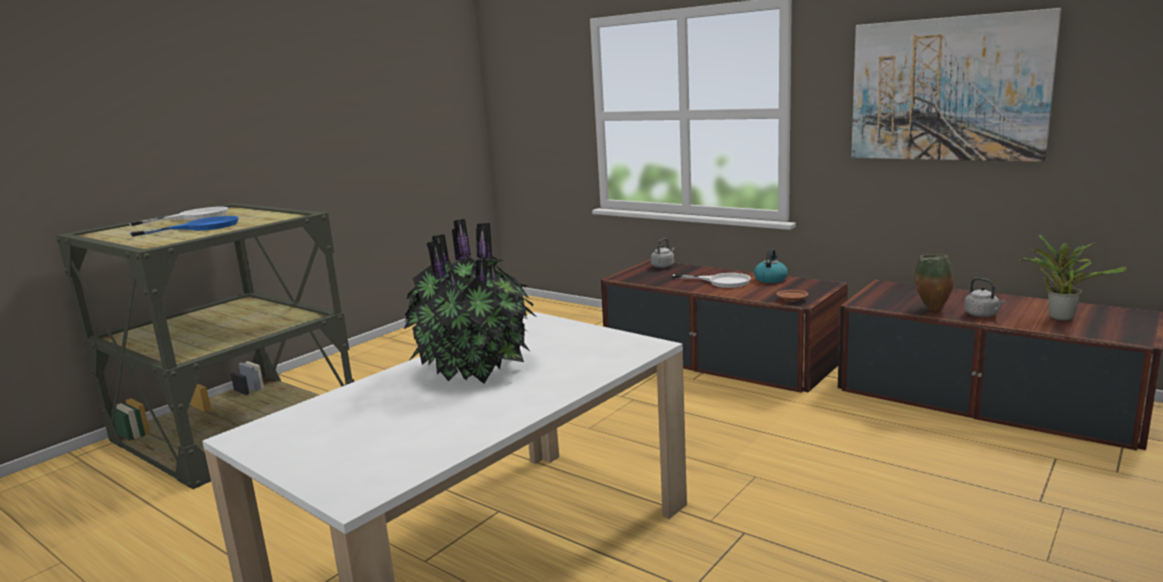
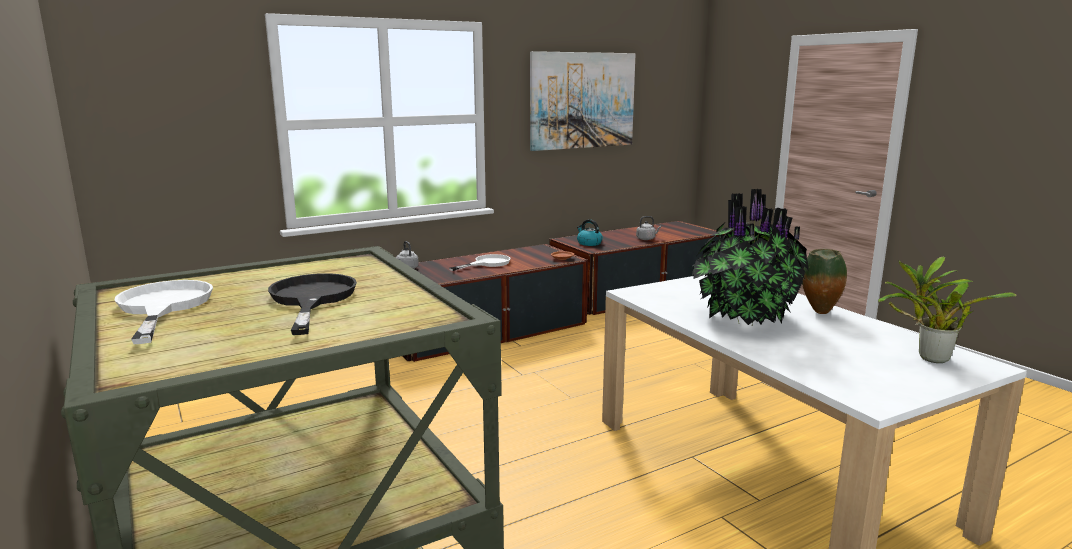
camera: 70 degrees left, 0 degrees up
(202, 227) = (311, 299): blue frying pan -> black frying pan
(770, 279) = (505, 254): kettle -> kettle (589, 243)
(931, 309) = (625, 243): vase -> vase (820, 313)
(1058, 317) = (665, 231): potted plant -> potted plant (928, 358)

